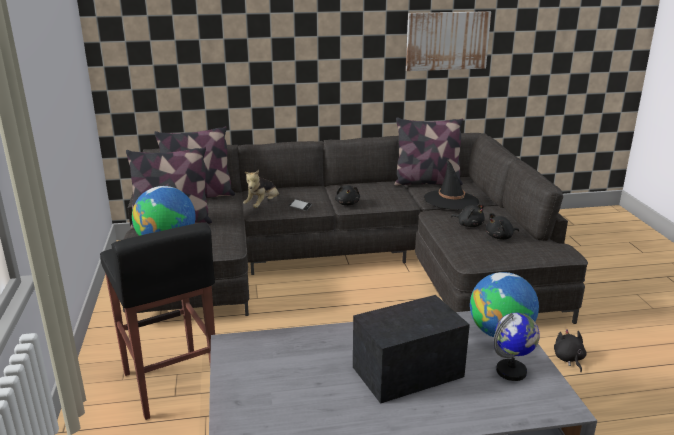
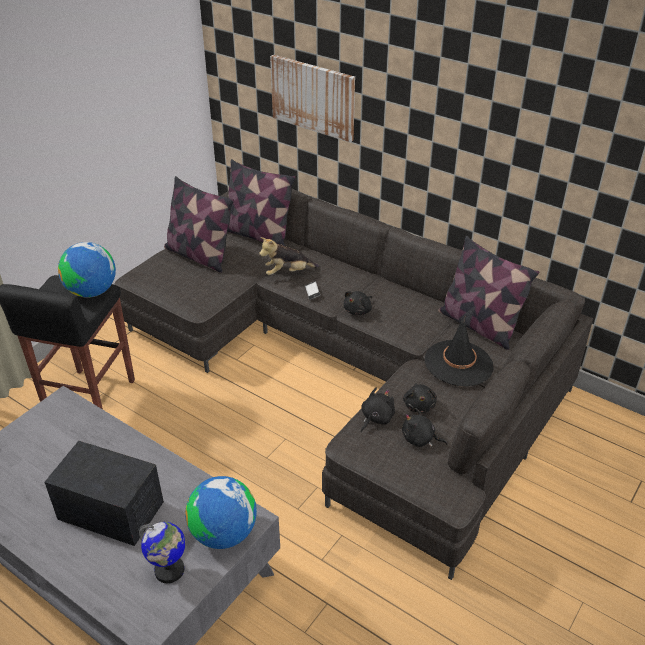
camera: 45 degrees right, 15 degrees up
(447, 41) = (565, 163): picture -> picture (313, 97)
(569, 359) = (378, 605): black plush toy -> black plush toy (376, 418)

